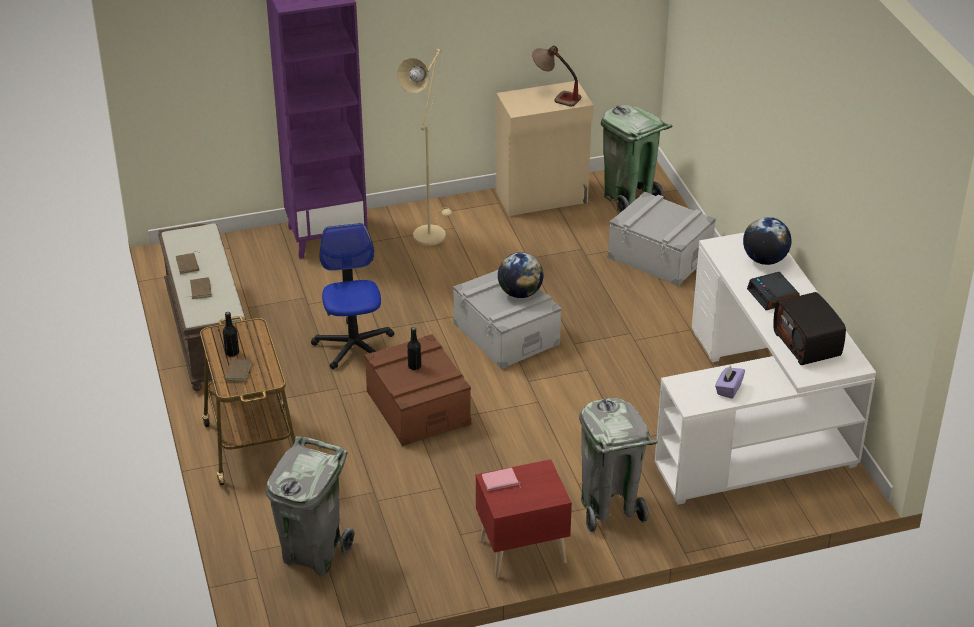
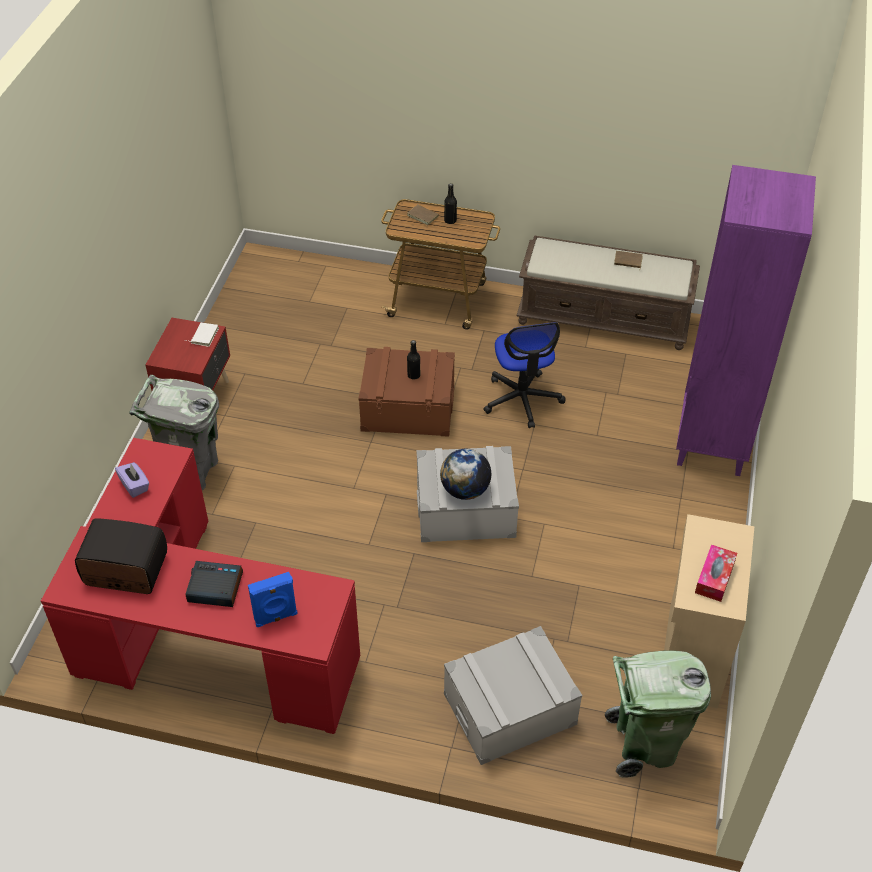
camera: 120 degrees right, 10 degrees up
(199, 290) = (584, 257): brown book -> none
(313, 553) = (296, 293): grey trash can -> none
(353, 346) = (522, 399): office chair -> office chair turned 60 degrees clockwise
(430, 231) = (676, 525): beige floor lamp -> none
(500, 482) = (204, 335): pink book -> white book
(555, 96) = (714, 578): table lamp -> tissue box
(758, 417) = (200, 640): white desk -> red desk
(764, 260) = (276, 617): globe -> blue speaker

